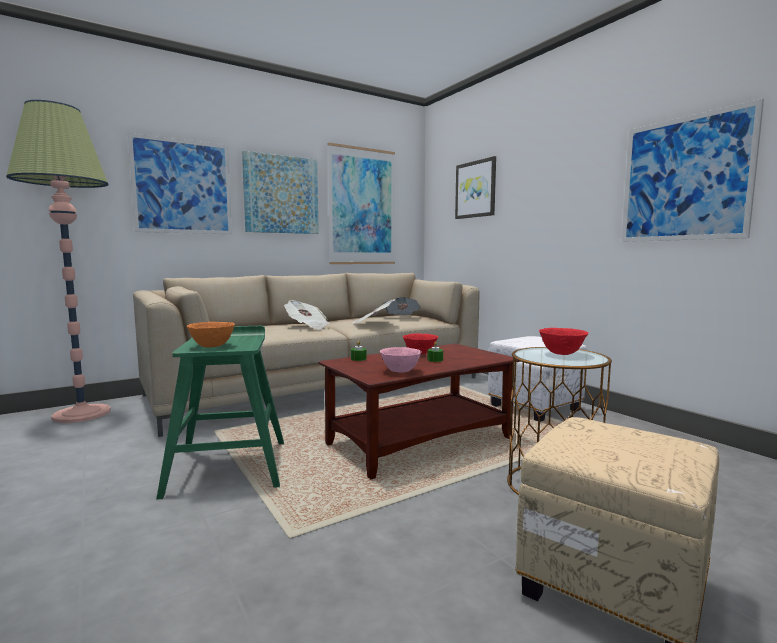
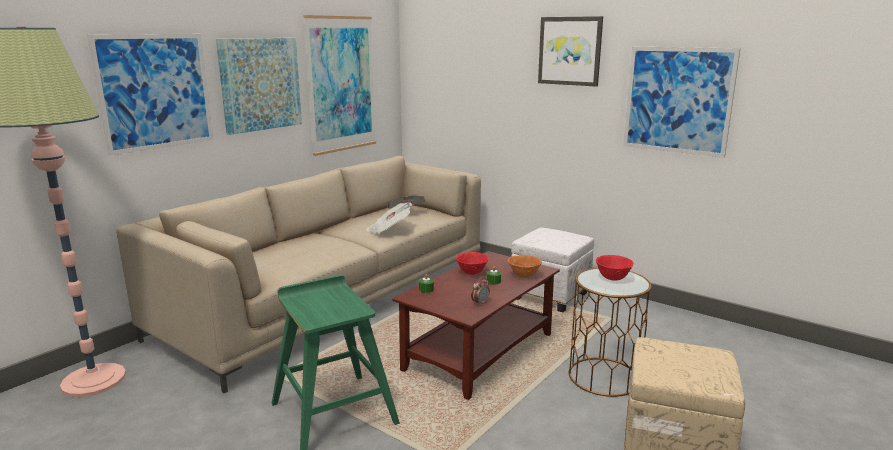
camera: 20 degrees left, 10 degrees up
(212, 346) = (326, 313): orange bowl -> orange bowl (523, 276)
(307, 327) = (328, 244): newspaper -> none
(400, 371) = (480, 303): pink bowl -> alarm clock
(476, 189) = (468, 68): picture -> picture (570, 51)

